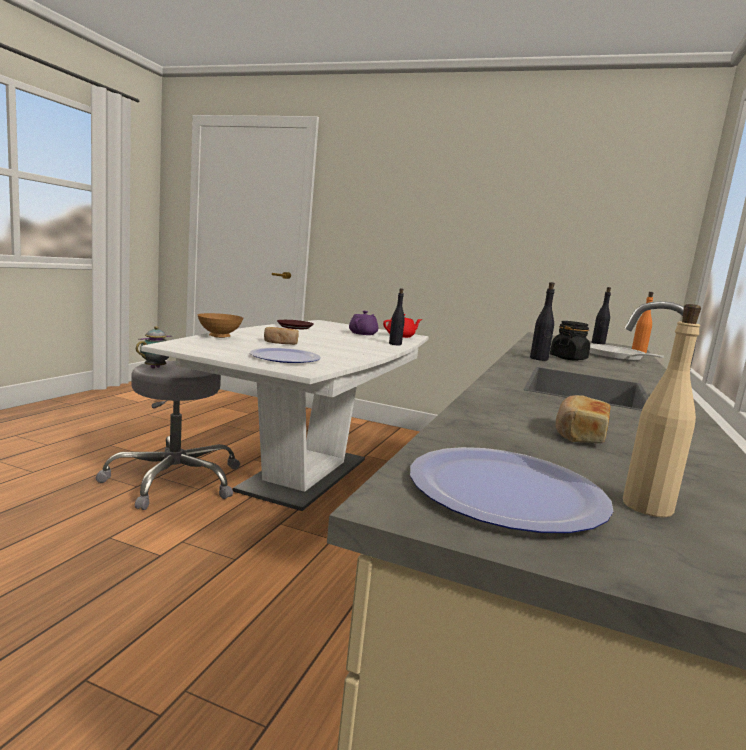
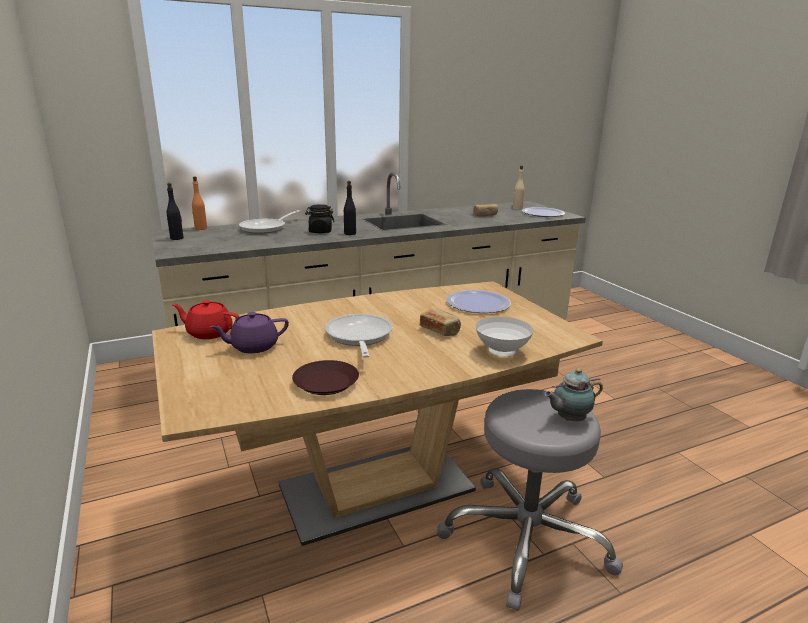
camera: 135 degrees left, 10 degrees up
(220, 337) = (501, 352): brown bowl -> white bowl
(305, 475) = (376, 489): white dining table -> brown dining table
(323, 338) = (358, 337): none -> frying pan
(395, 344) = (290, 313): black bottle -> none

